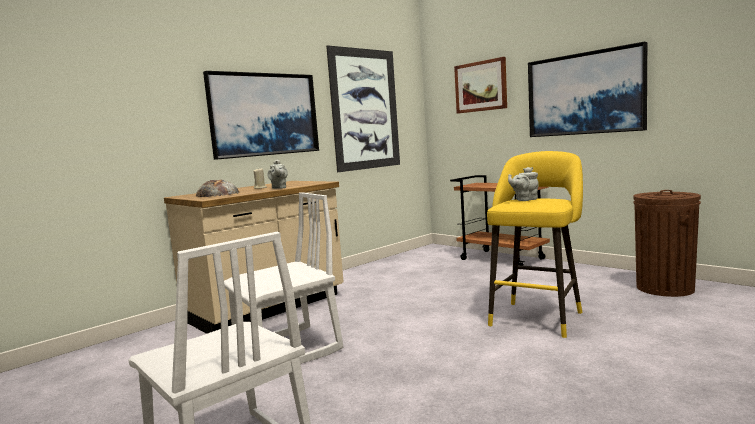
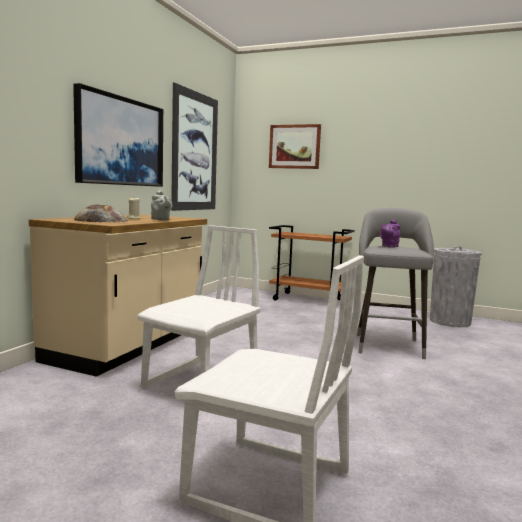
camera: 25 degrees left, 0 degrees up
(524, 200) = (389, 246): grey teapot -> purple teapot
(537, 317) = (388, 345): yellow stool -> grey stool
(584, 94) = (388, 165): picture -> none
(664, 288) = (449, 321): brown trash can -> grey trash can

